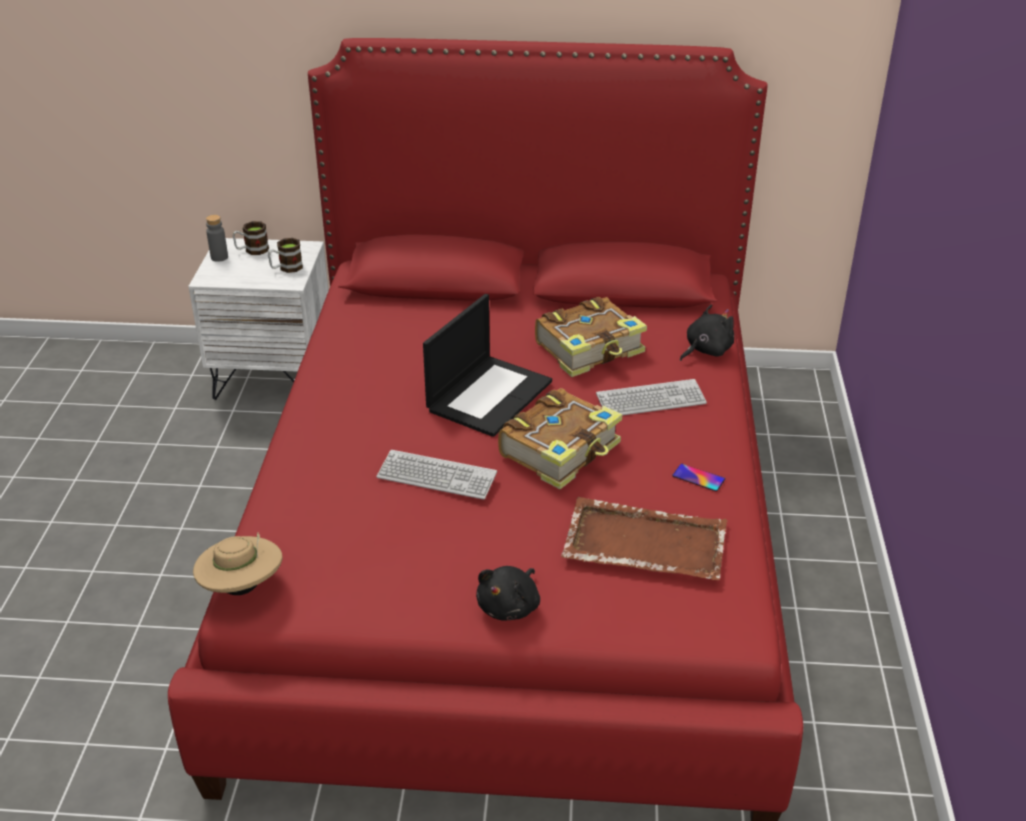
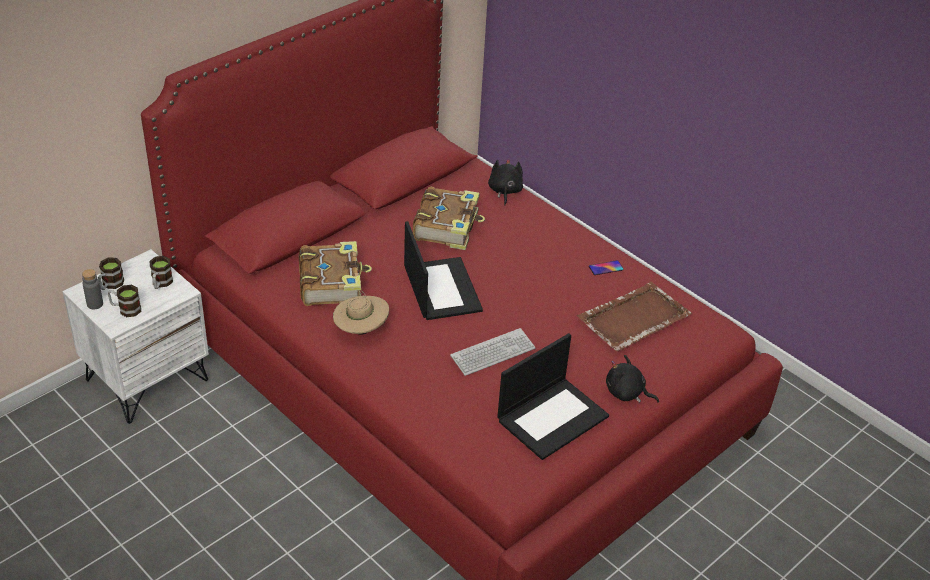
camera: 50 degrees left, 5 degrees up
(232, 272) = (125, 309): none -> mug
(242, 587) = (496, 483): beige hat -> beige hat (361, 329)
(390, 570) = (552, 417): none -> laptop
(510, 606) = (626, 393): black plush toy -> black plush toy turned 135 degrees clockwise
(562, 450) = (526, 296): book -> book (332, 283)
(651, 400) = (523, 238): keyboard -> none

